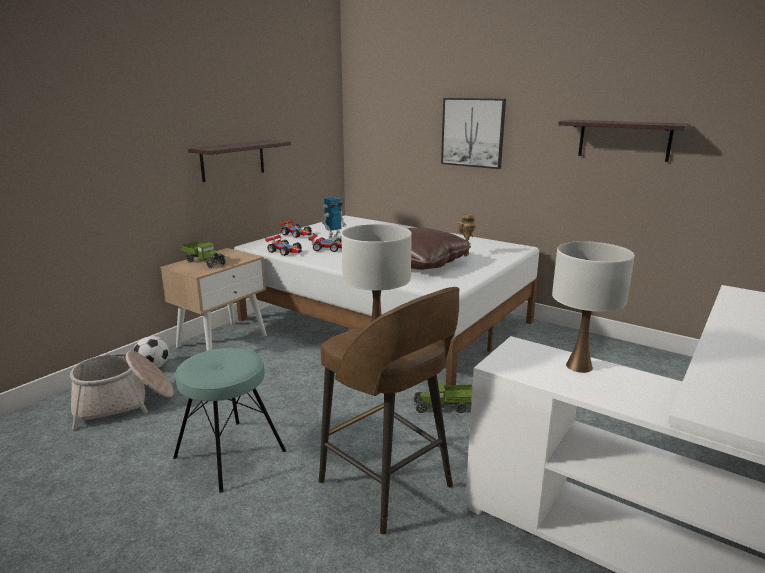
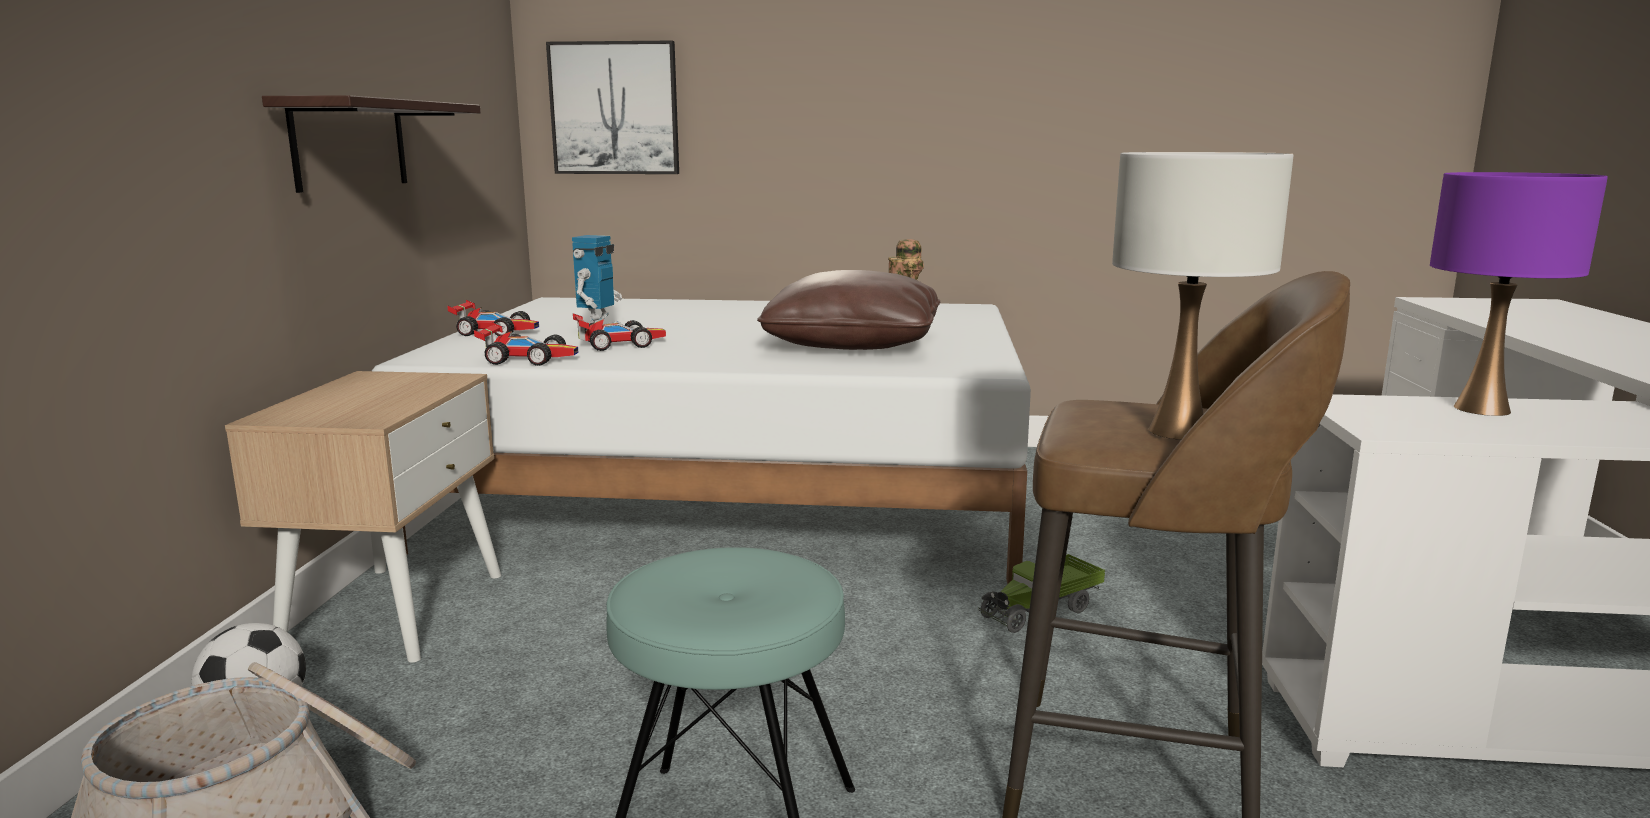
camera: 30 degrees left, 5 degrees down
(204, 262) = (347, 400): toy truck -> none
(473, 132) = (840, 96): picture -> picture (615, 108)
(579, 366) = (1482, 409): white table lamp -> purple table lamp
(624, 140) = (1131, 94): shelf -> none

